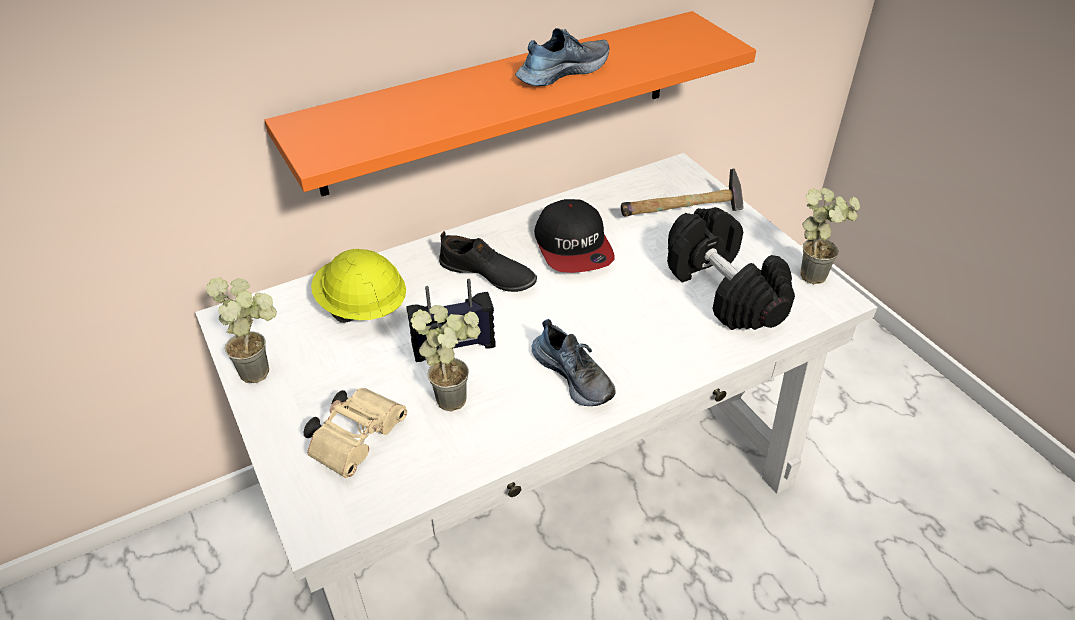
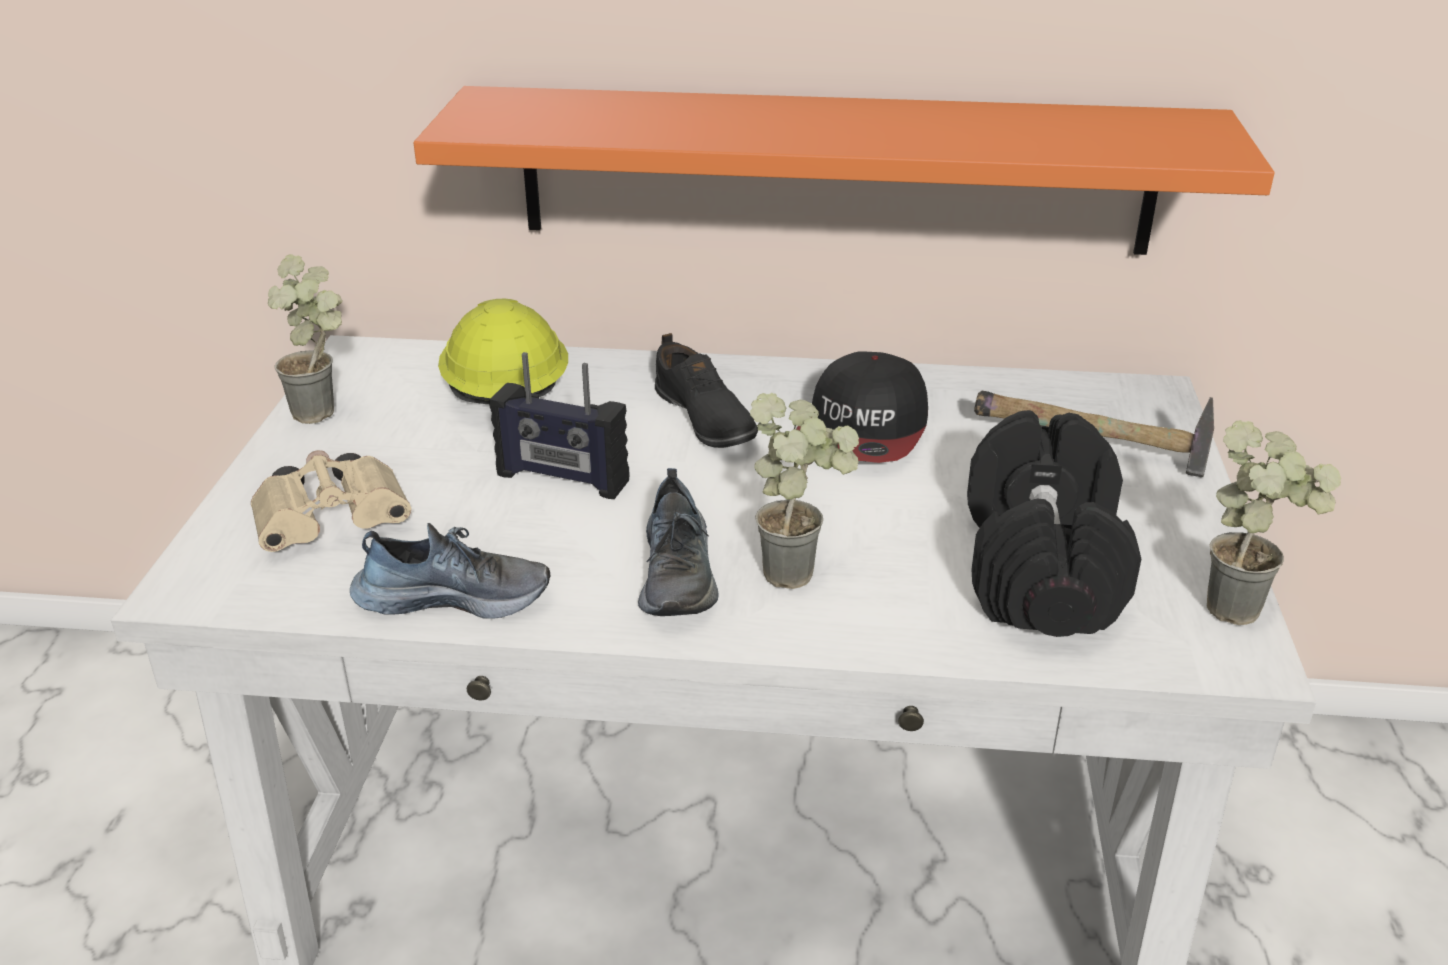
camera: 35 degrees right, 10 degrees down
(455, 394) = (502, 528): potted plant -> potted plant (800, 570)
(561, 72) = (903, 125): shoe -> shoe (454, 596)

